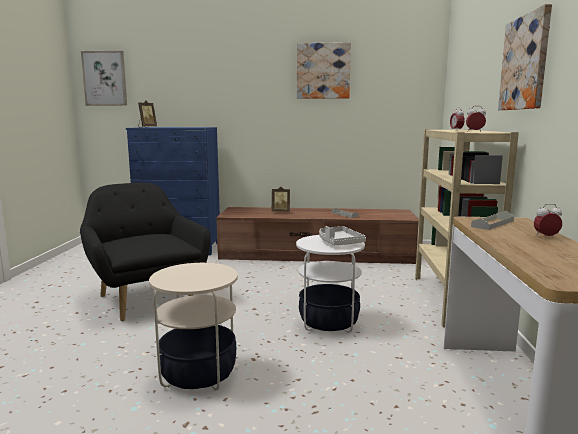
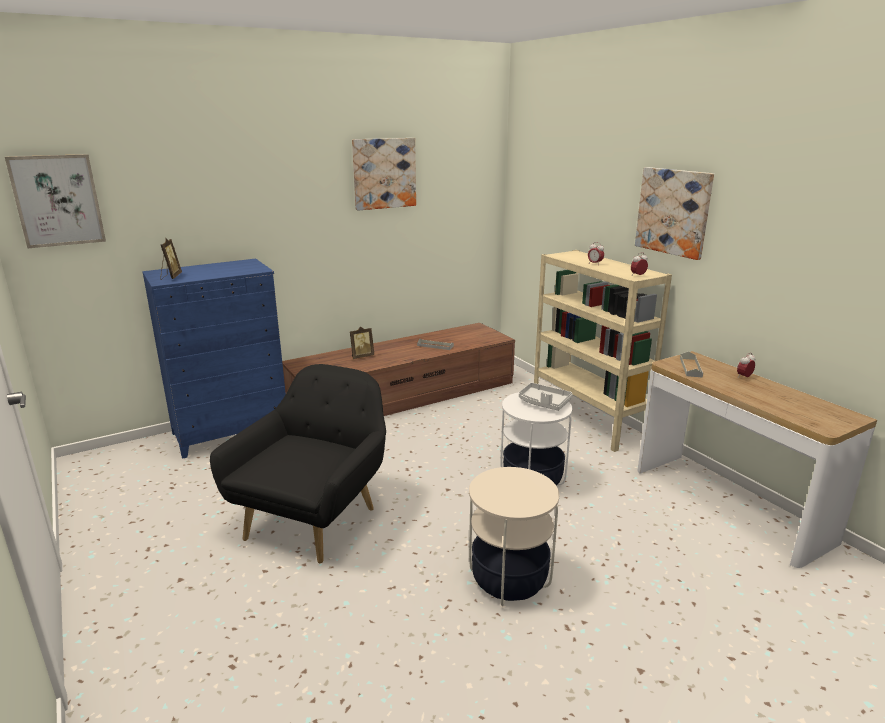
camera: 35 degrees left, 10 degrees up
(147, 297) = (314, 518): black armchair -> black armchair turned 90 degrees clockwise

